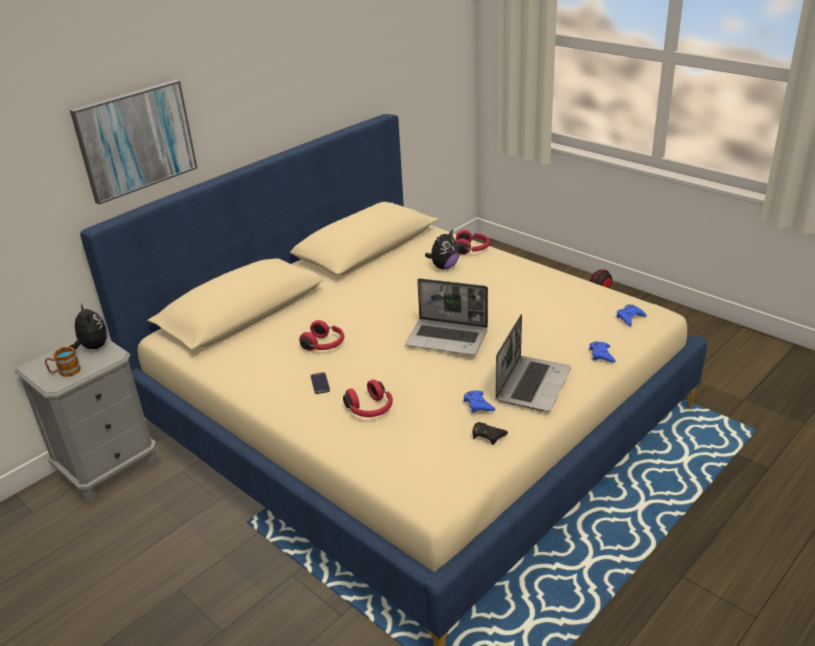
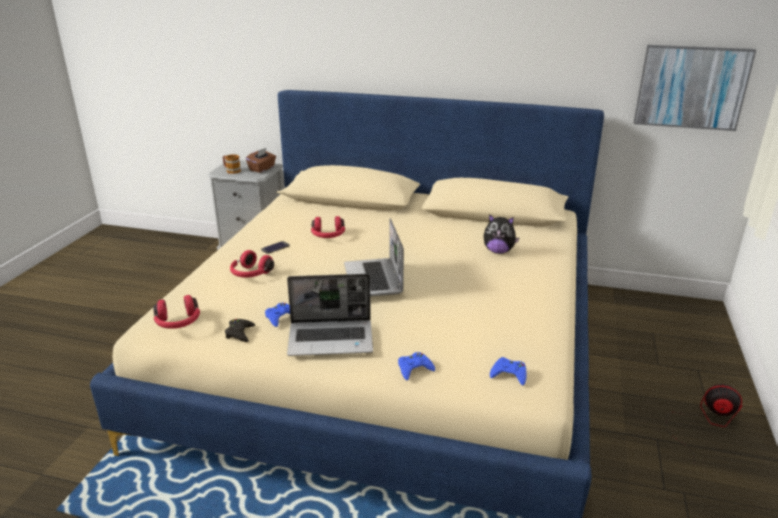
camera: 60 degrees right, 5 degrees down
(93, 347) = (262, 169): plush toy -> brown tissue box
(136, 140) = (341, 43): picture -> picture (691, 87)
(472, 249) = (548, 256): red headphones -> red headphones (178, 323)

